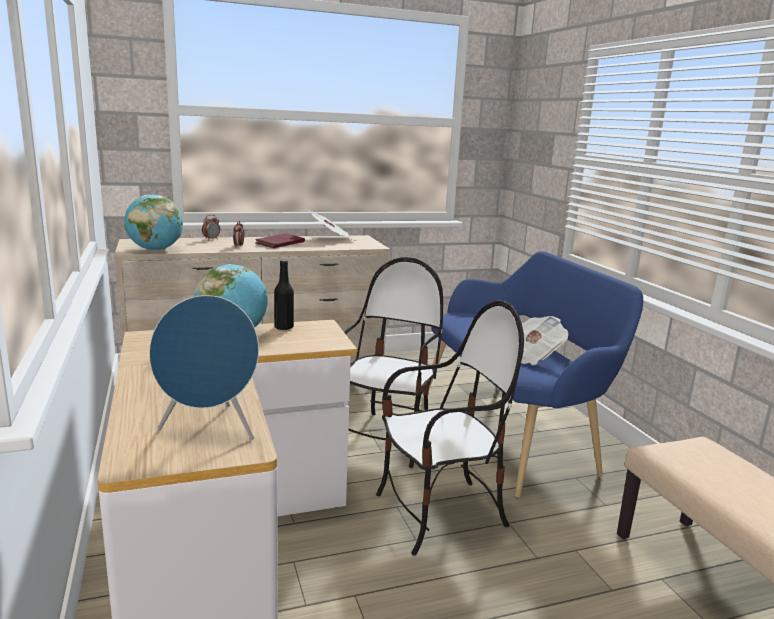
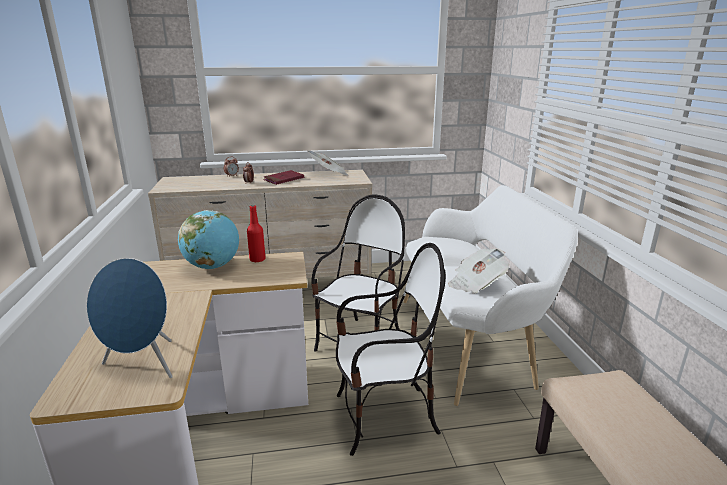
camera: 10 degrees right, 5 degrees up
(155, 250) = (182, 187): globe -> none
(284, 327) = (257, 259): black bottle -> red bottle
(513, 431) = (470, 341): blue bench -> white bench

